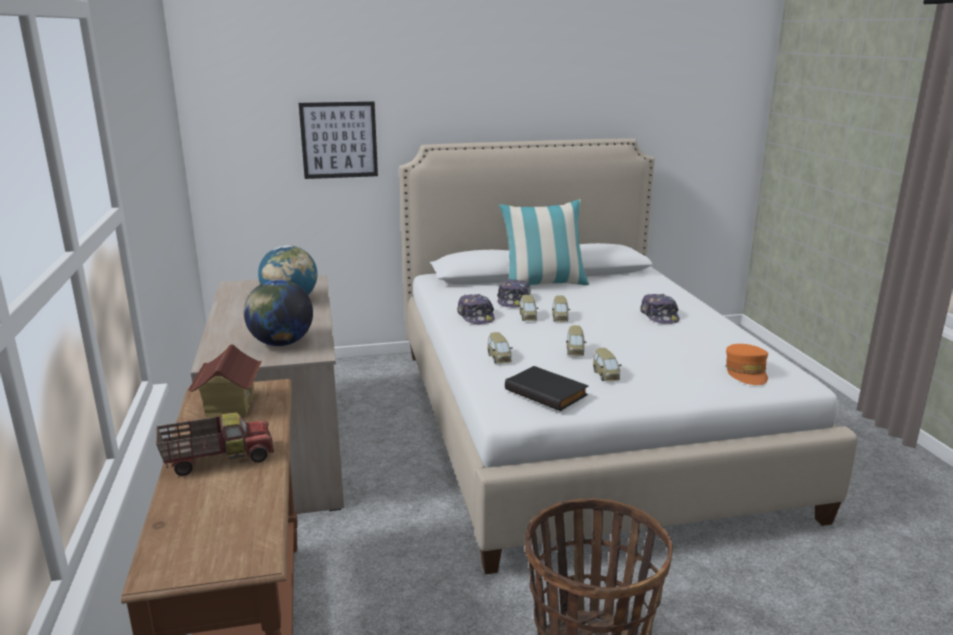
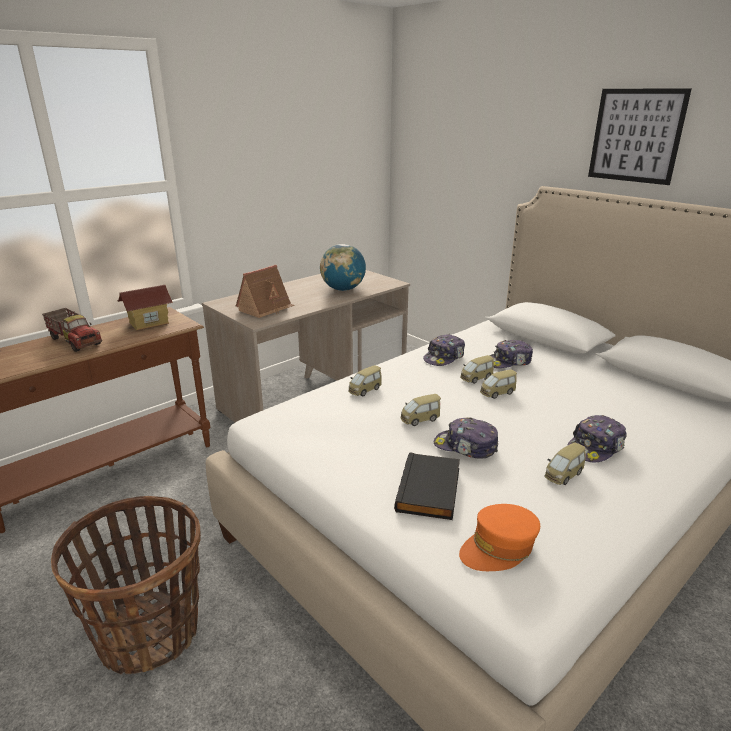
camera: 60 degrees right, 5 degrees up
(281, 343) = (266, 308): globe -> toy house
(339, 140) = (484, 171): picture -> picture (636, 136)
(544, 284) = (578, 364): pillow -> none
(547, 392) = (309, 428): black book -> black book (430, 490)
(606, 375) = (383, 450): toy car -> toy car (563, 474)
(626, 349) = (465, 447): none -> cap

